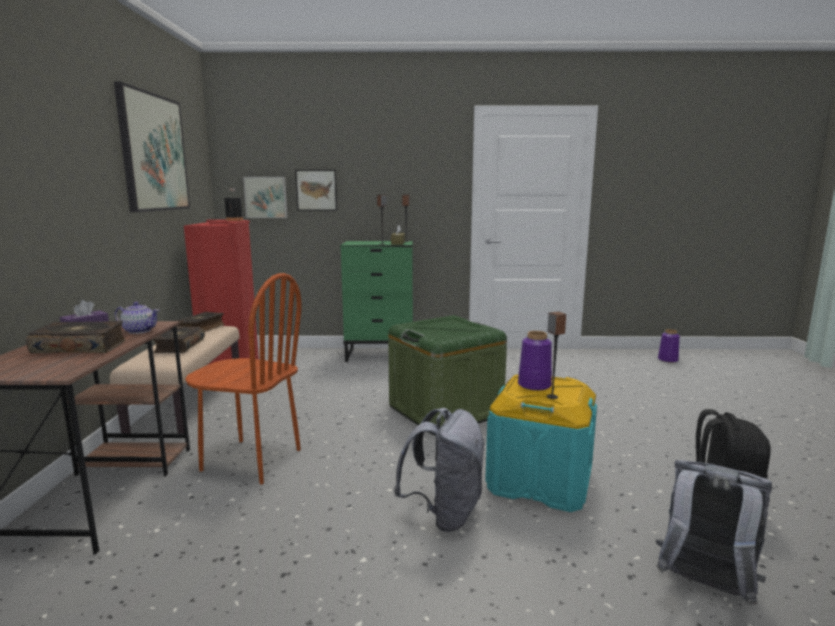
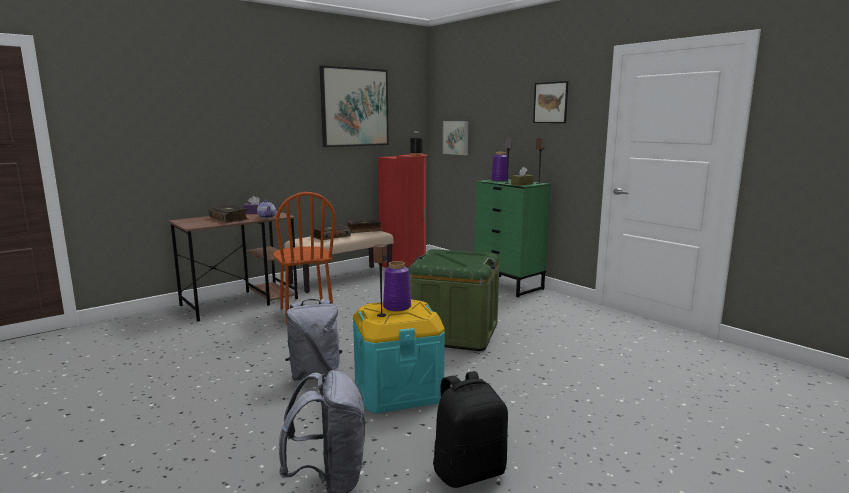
camera: 50 degrees right, 0 degrees up
(316, 190) = (486, 132): picture -> picture (550, 102)
(667, 360) = (810, 386): purple vase -> purple vase (499, 180)

